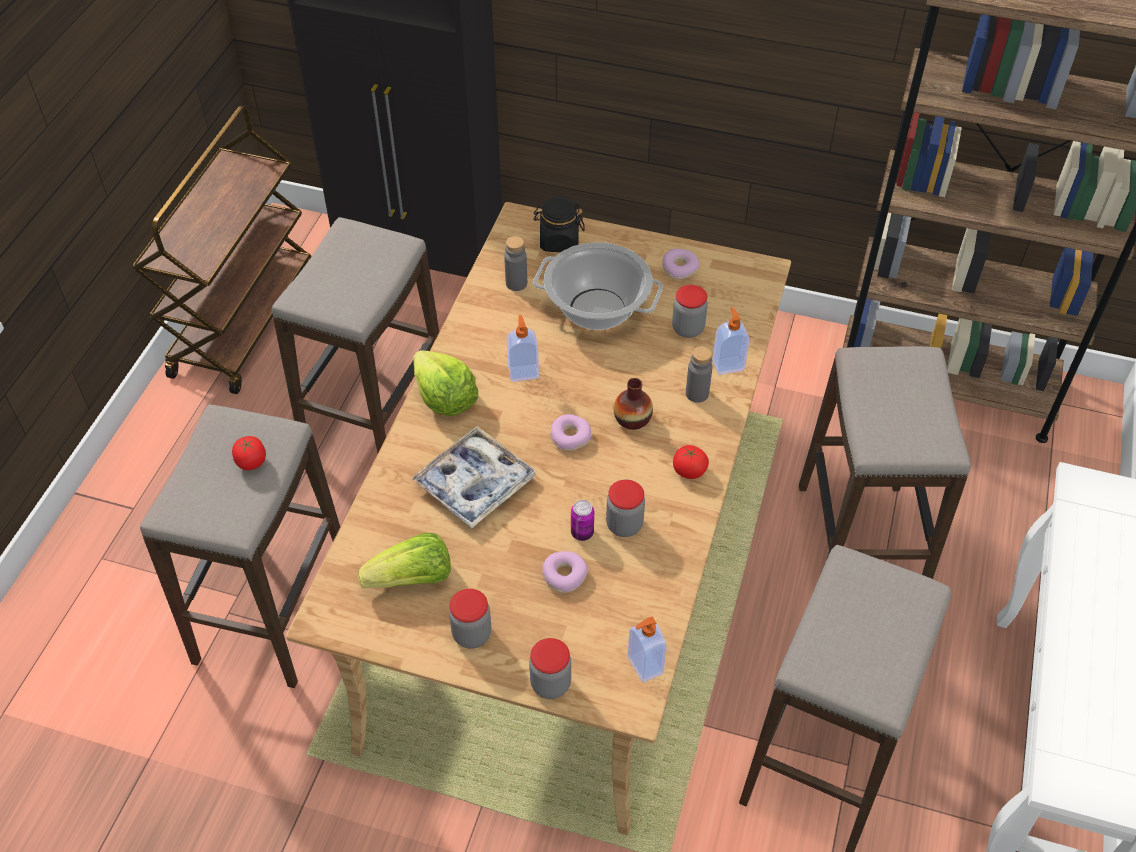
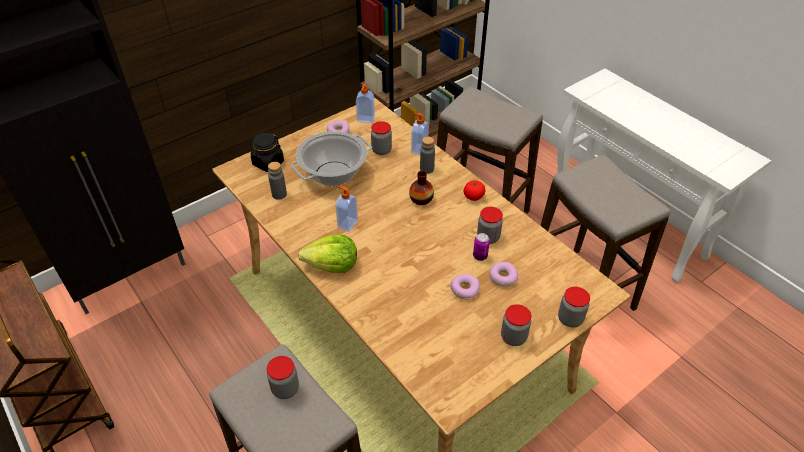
camera: 55 degrees left, 5 degrees down
(251, 462) = (285, 389): tomato -> jar
(375, 419) = (215, 360): stool -> none
(412, 579) = (453, 346): lettuce -> none
(475, 484) = (408, 283): tray -> none
(570, 437) = (411, 228): donut -> donut (464, 289)
(644, 666) = (583, 275): soap dispenser -> soap dispenser (365, 119)

